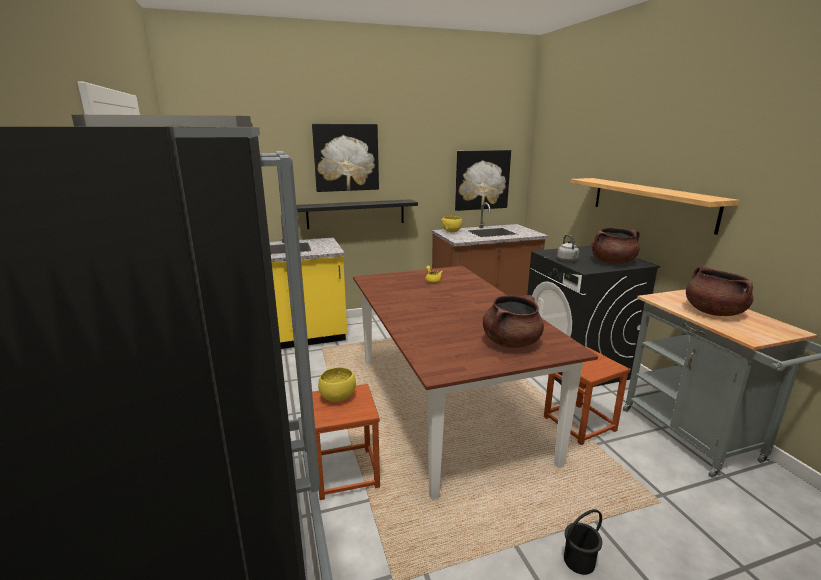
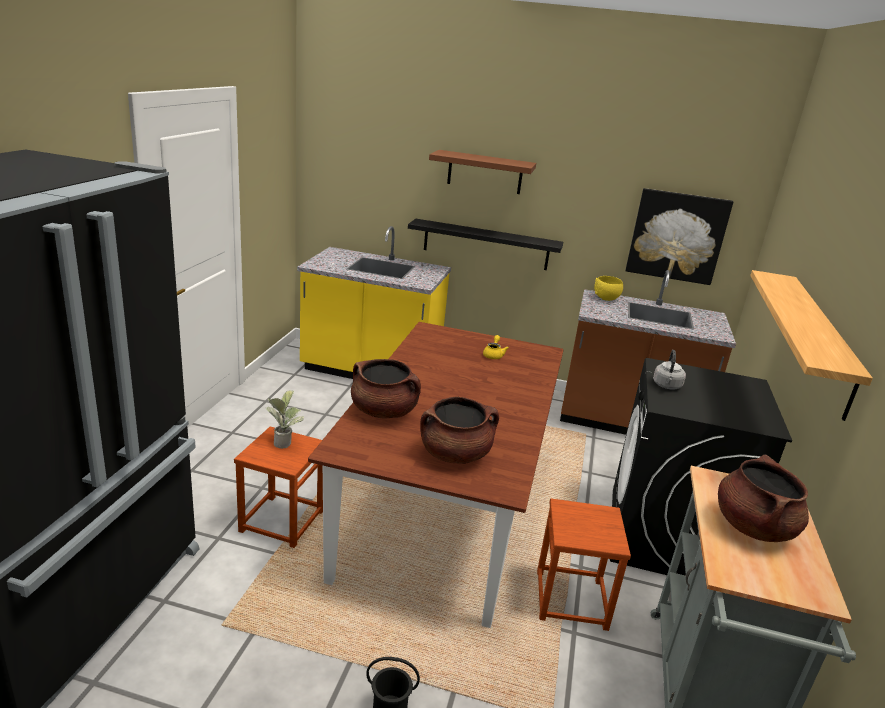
camera: 30 degrees right, 5 degrees up
(337, 397) = (285, 442): yellow bowl -> potted plant
(346, 157) = (485, 172): picture -> brown shelf
(612, 262) = (728, 410): brown cooking pot -> brown cooking pot (384, 412)

